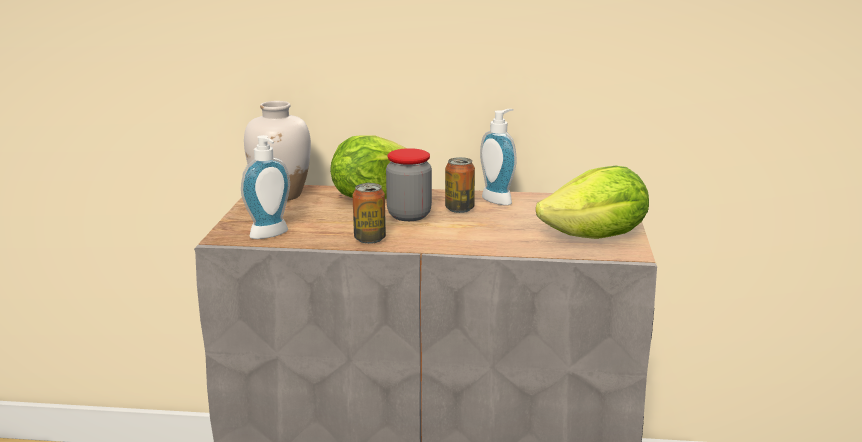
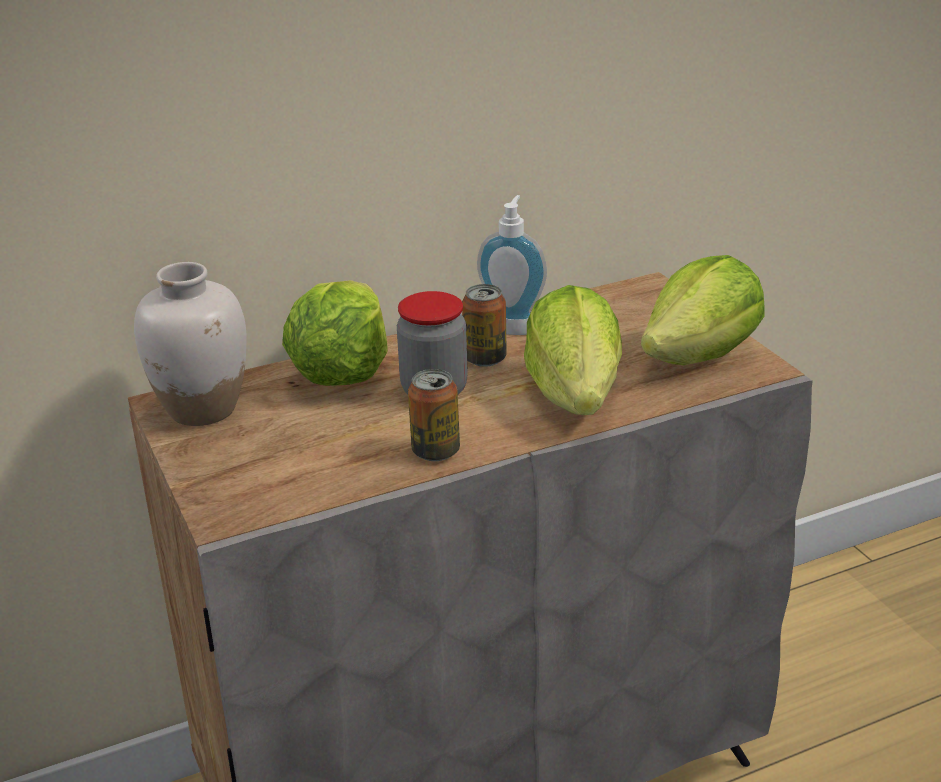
camera: 30 degrees left, 10 degrees up
(271, 235) = (289, 491): soap dispenser -> none
(486, 236) = (575, 396): none -> lettuce

